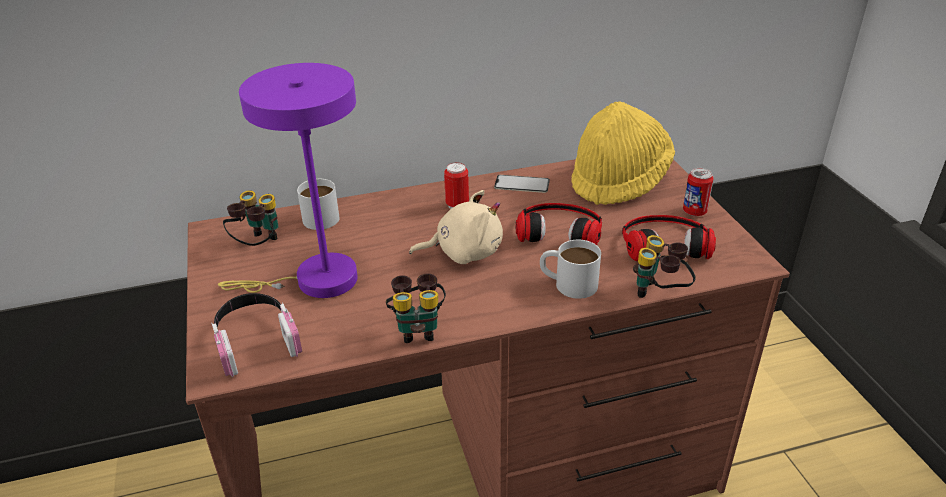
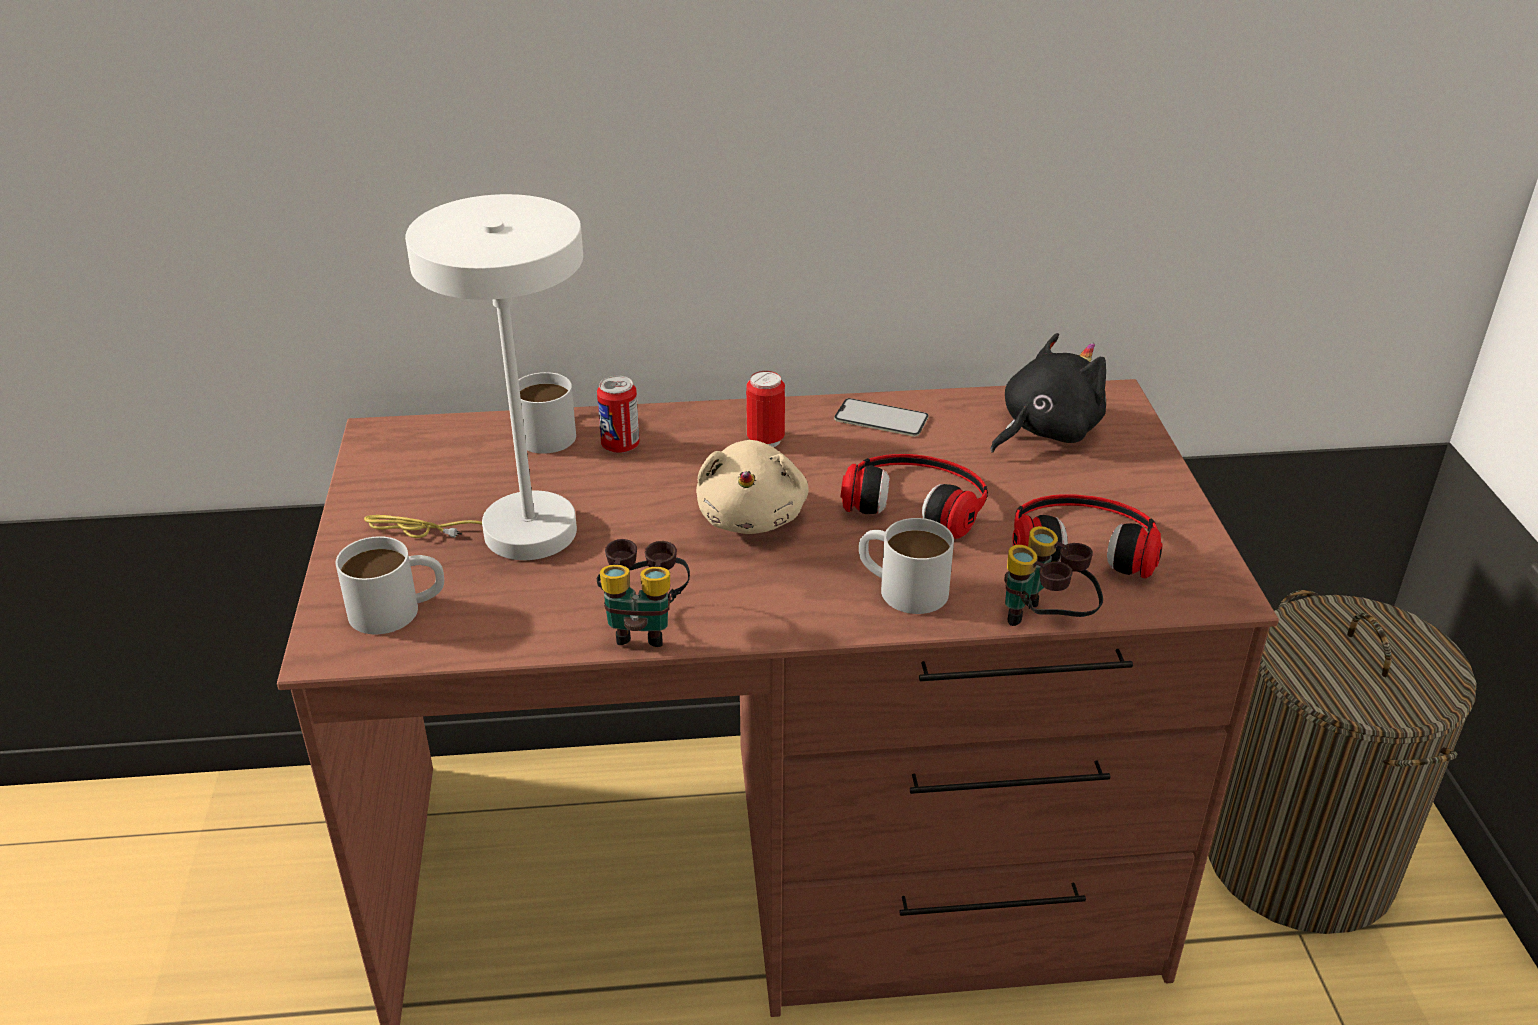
camera: 10 degrees right, 0 degrees up
(255, 340) = (398, 609): headphones -> white mug
(258, 245) = (441, 466): binoculars -> none
(315, 281) = (511, 532): purple table lamp -> white table lamp
(464, 252) = (752, 517): beige plush toy -> beige plush toy turned 90 degrees clockwise
(619, 180) = (1045, 431): yellow hat -> black plush toy
(694, 211) = (1153, 497): can -> can (620, 446)
(773, 410) = (1299, 861): none -> laundry basket

